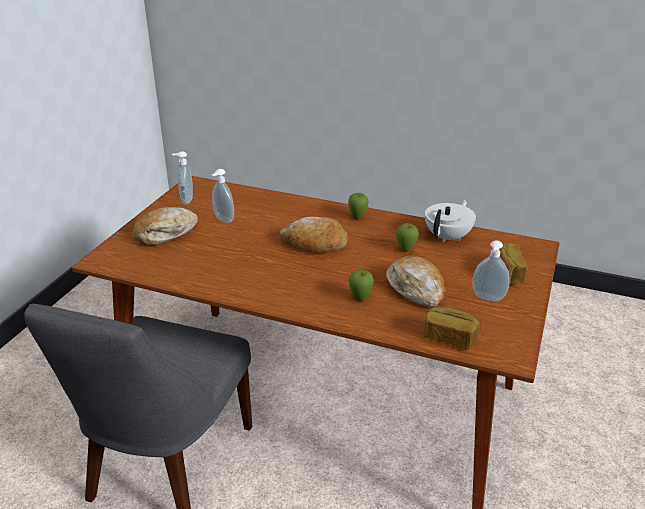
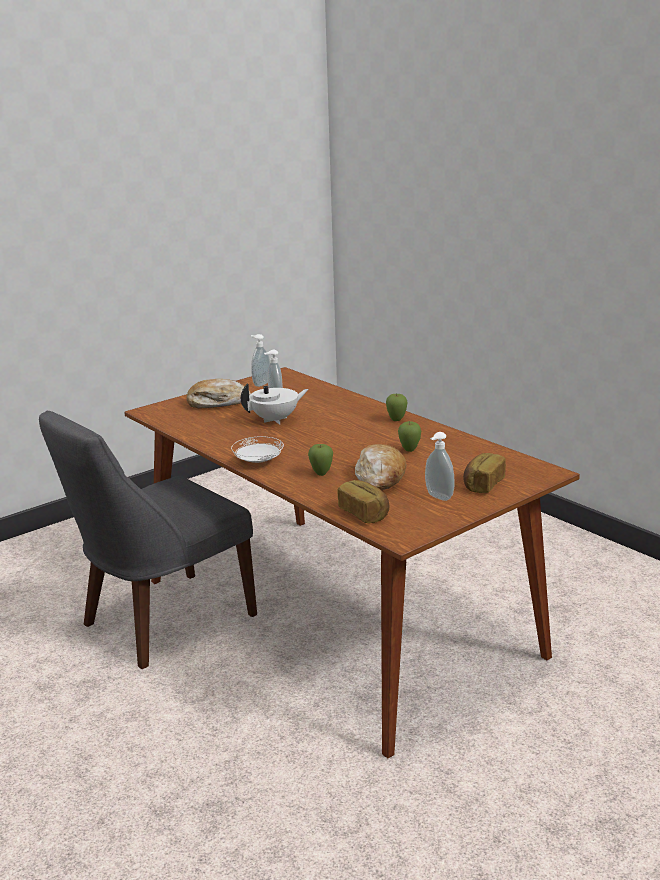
camera: 30 degrees right, 10 degrees down
(286, 300) = (258, 462): none -> white plate
(315, 244) = (332, 431): bread -> none
(448, 237) = (465, 449): white teapot -> white teapot (275, 420)

